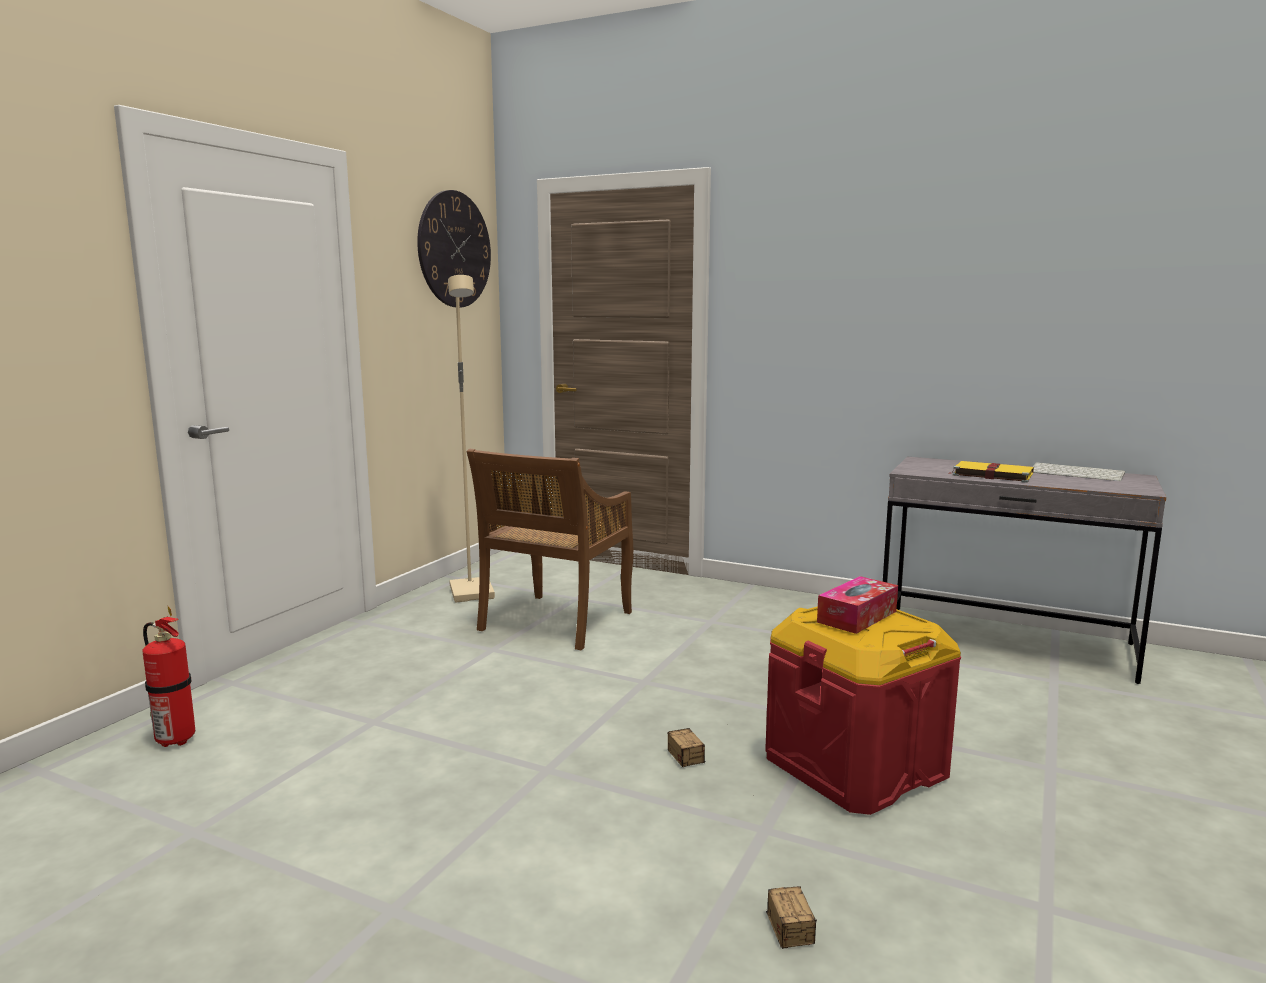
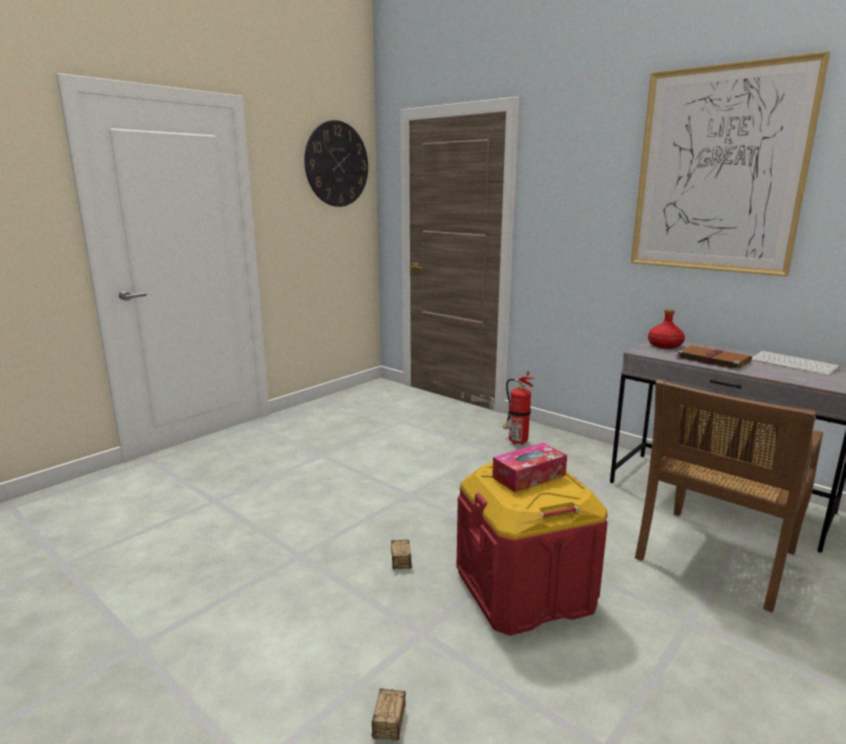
camera: 15 degrees right, 5 degrees up
(173, 740) = (93, 497): fire extinguisher -> fire extinguisher (516, 441)
(473, 592) = (336, 410): beige floor lamp -> none
(555, 622) = (376, 439): brown chair -> brown chair (715, 557)
(927, 464) = (664, 345): none -> red bottle
(969, 258) = (718, 171): none -> picture
(991, 474) = (711, 359): yellow book -> brown book

